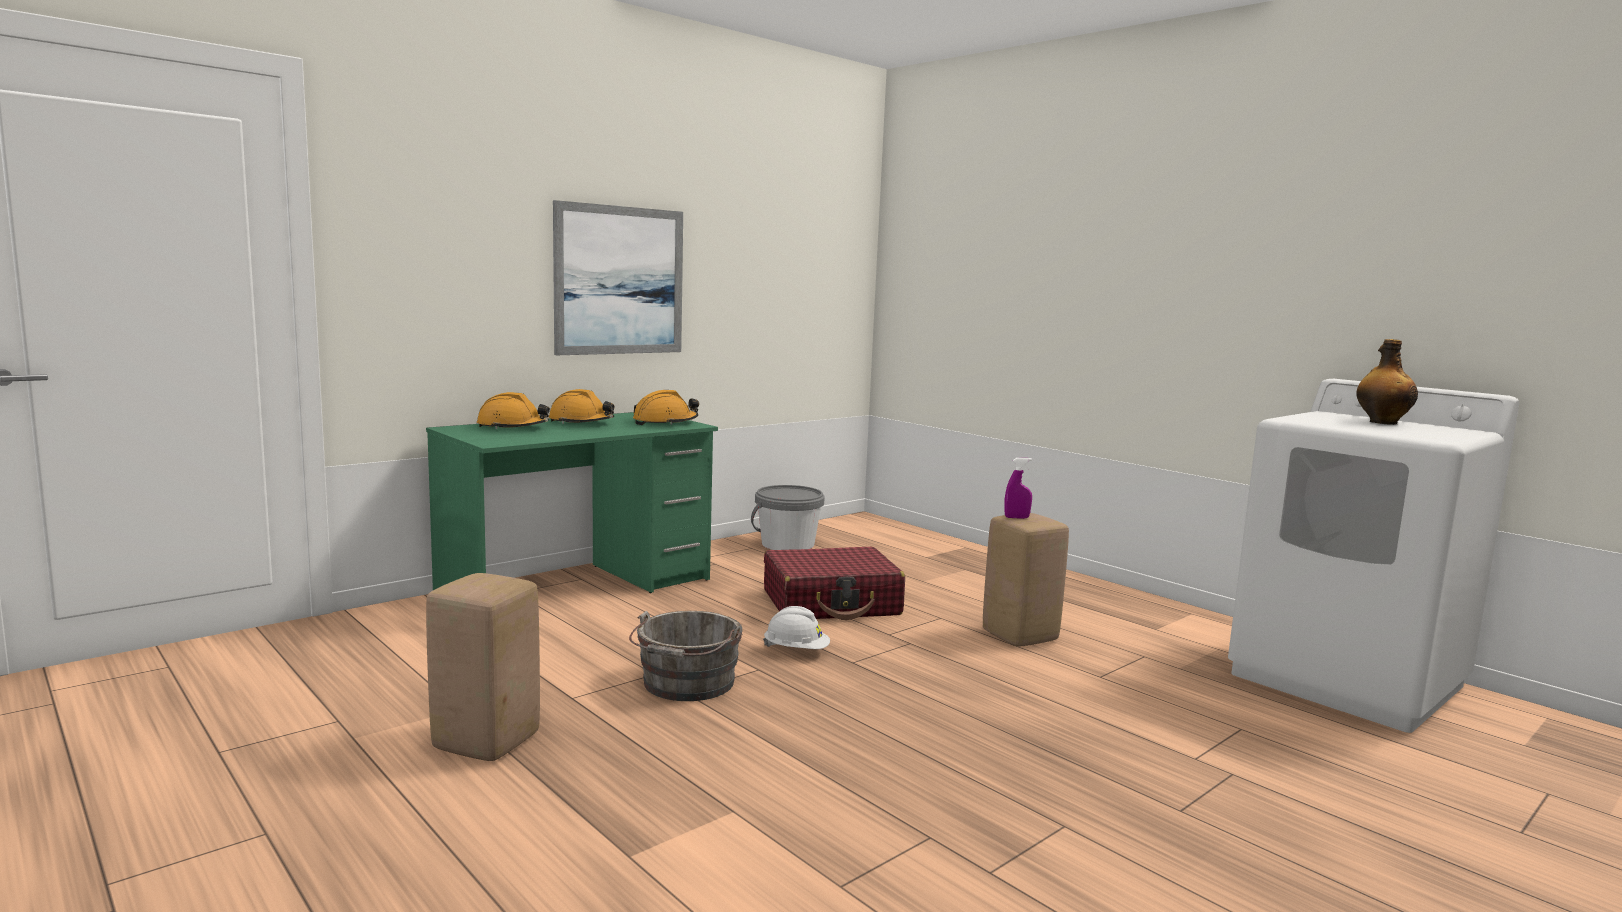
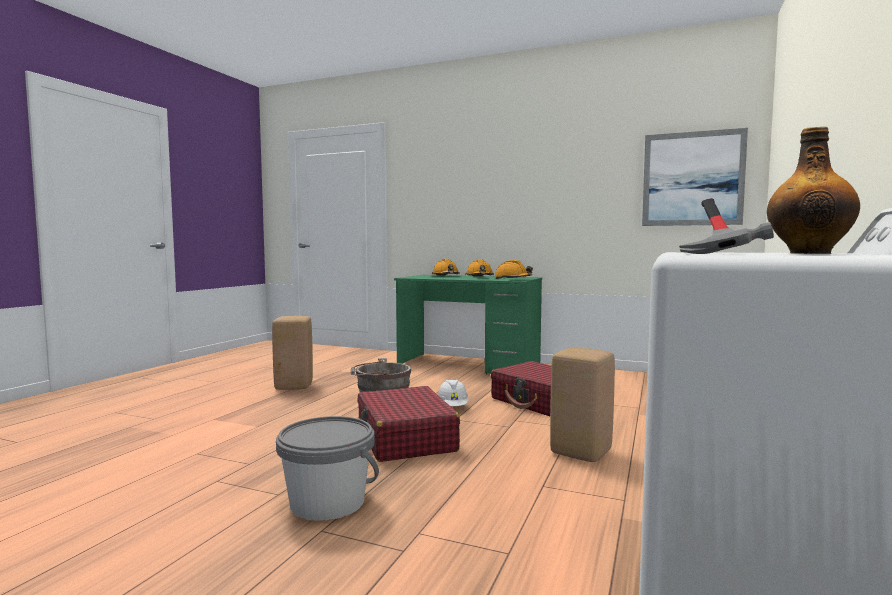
camera: 65 degrees right, 5 degrees down
(619, 280) = (526, 202): picture -> picture (692, 179)
(787, 544) = (625, 379): grey bucket -> grey bucket (327, 502)
(905, 707) = (405, 438): none -> red suitcase
(1016, 517) = (575, 348): purple spray bottle -> none
(1377, 428) = (722, 253): none -> hammer

